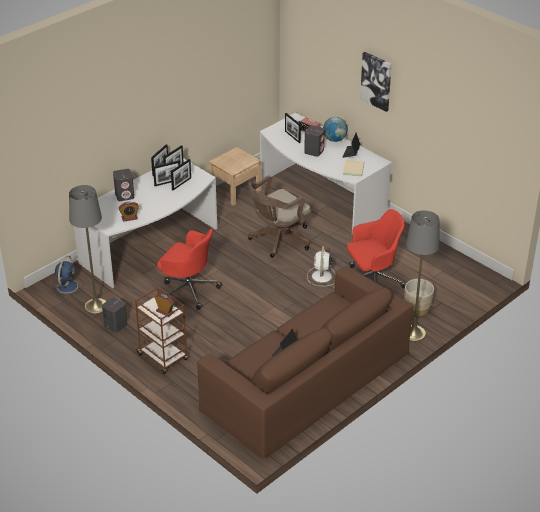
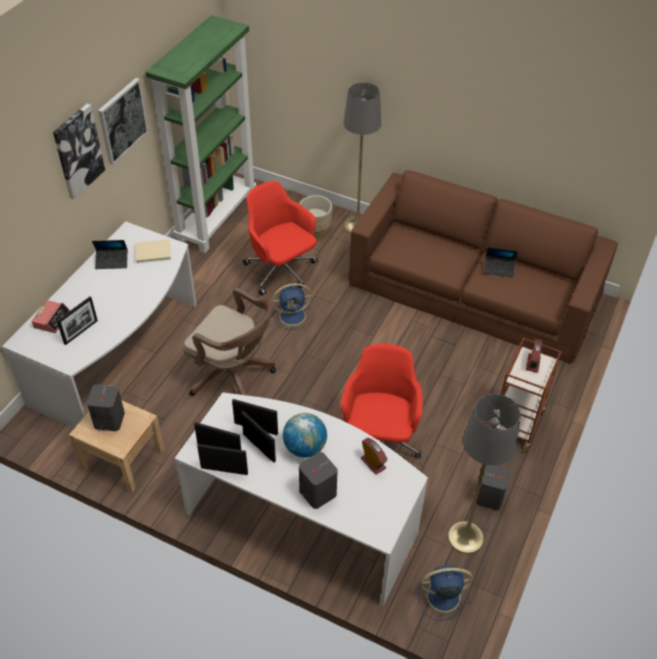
camera: 110 degrees left, 10 degrees up
(314, 151) = (117, 299): grey speaker -> grey speaker (109, 420)
(321, 277) = (293, 315): white fan -> blue fan
(335, 139) = (79, 285): globe -> globe (305, 447)
(413, 104) = (122, 120): none -> picture
(450, 259) = (216, 218): none -> green bookcase

